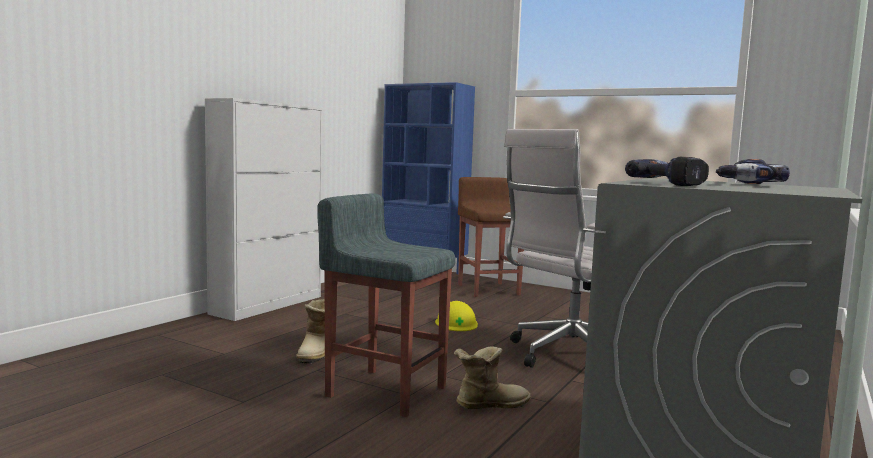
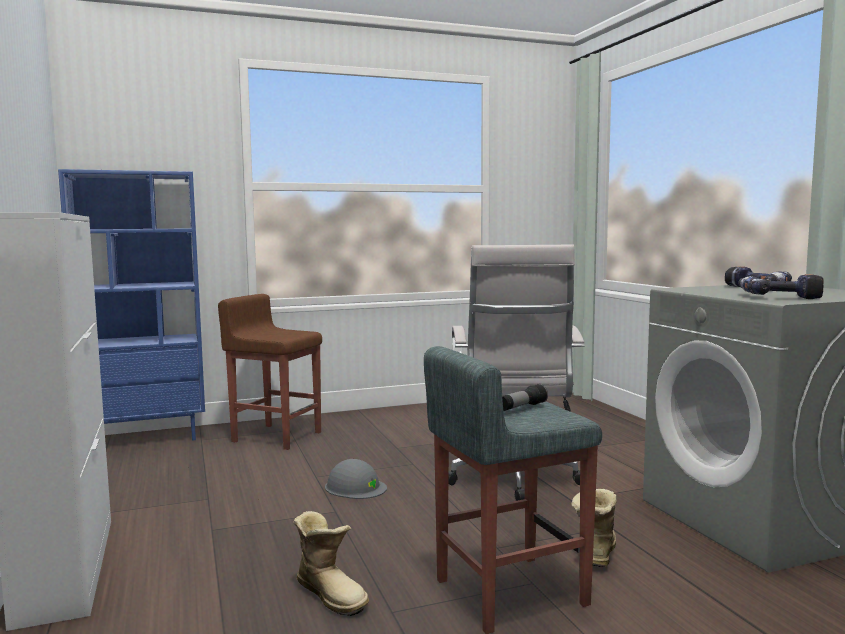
camera: 50 degrees left, 0 degrees up
(406, 248) = (521, 408): none -> flashlight
(456, 323) = (355, 487): yellow hard hat -> grey hard hat

